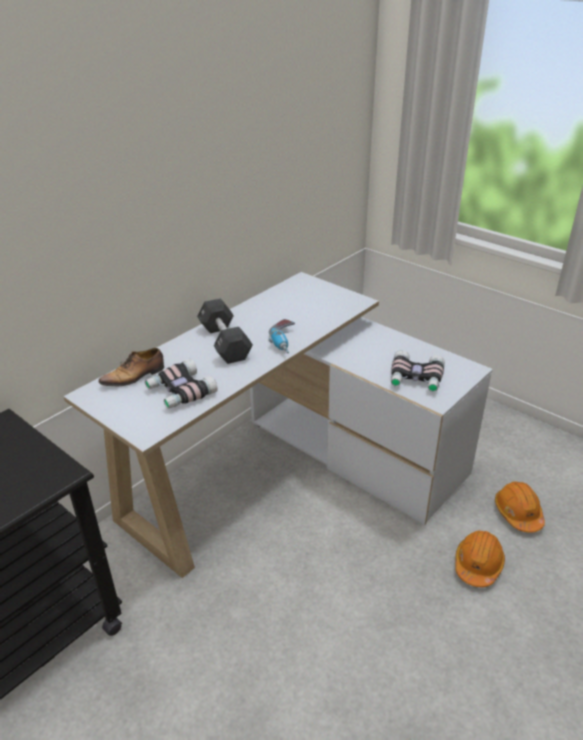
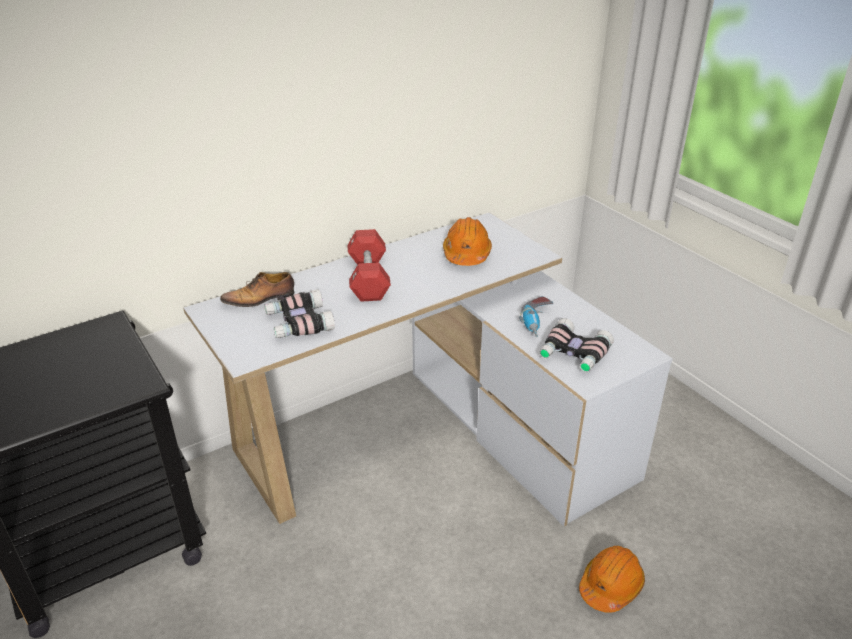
camera: 15 degrees right, 0 degrees up
(225, 343) = (368, 278): black dumbbell -> red dumbbell
(285, 342) = (432, 288): power drill -> power drill (537, 323)
(518, 513) = (684, 538): orange hard hat -> orange hard hat (466, 254)

